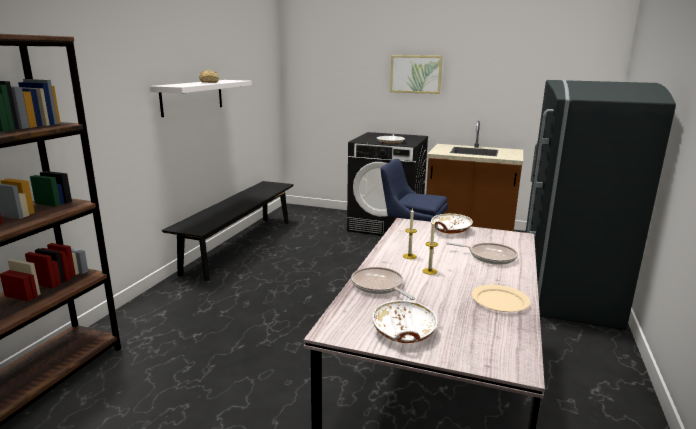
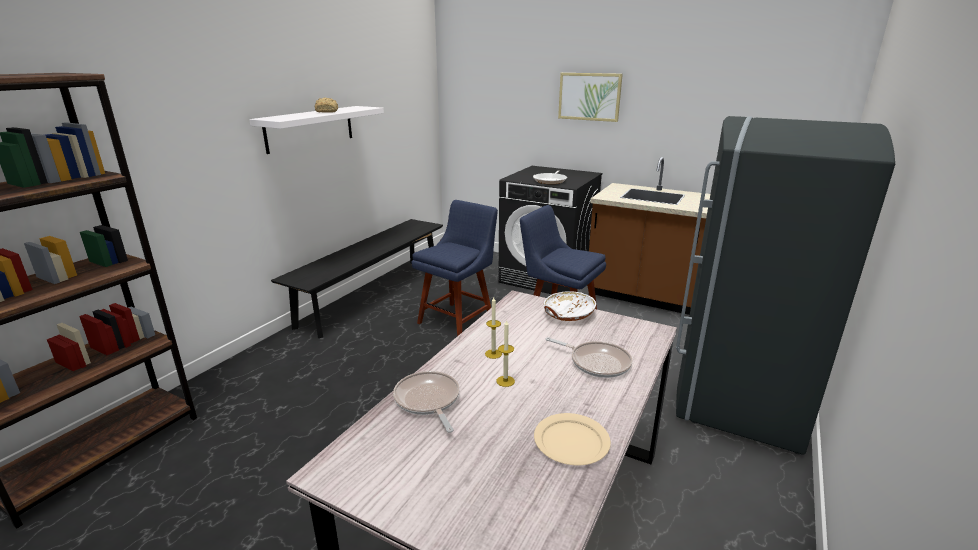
camera: 10 degrees right, 5 degrees up
(324, 259) = (458, 319): none -> blue chair
(403, 332) = (415, 484): white bowl -> none

